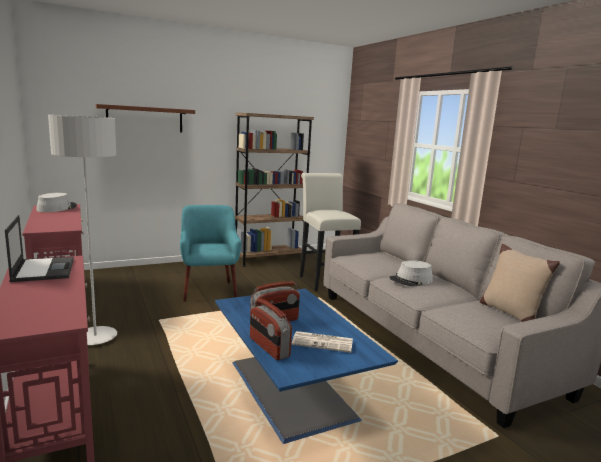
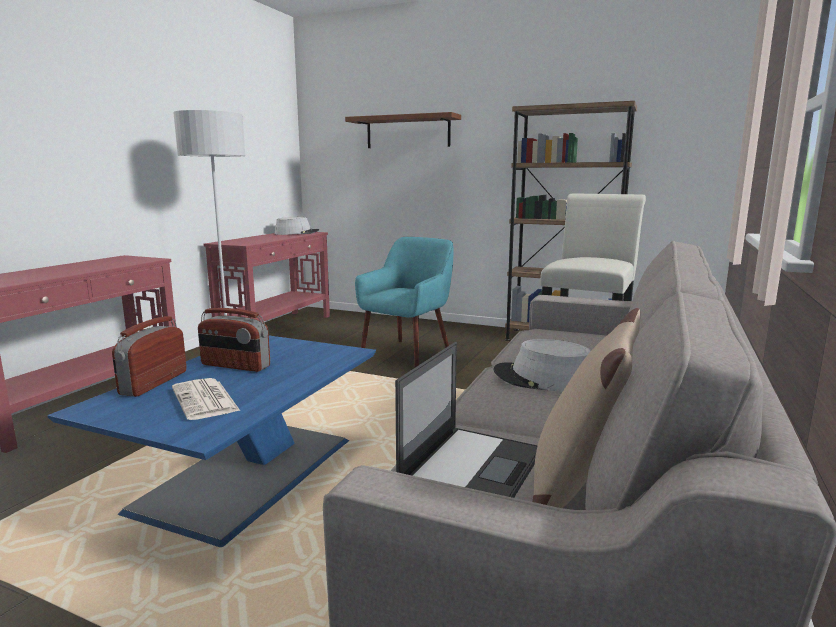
camera: 50 degrees right, 0 degrees up
(43, 269) = (113, 261): laptop -> laptop (473, 467)

